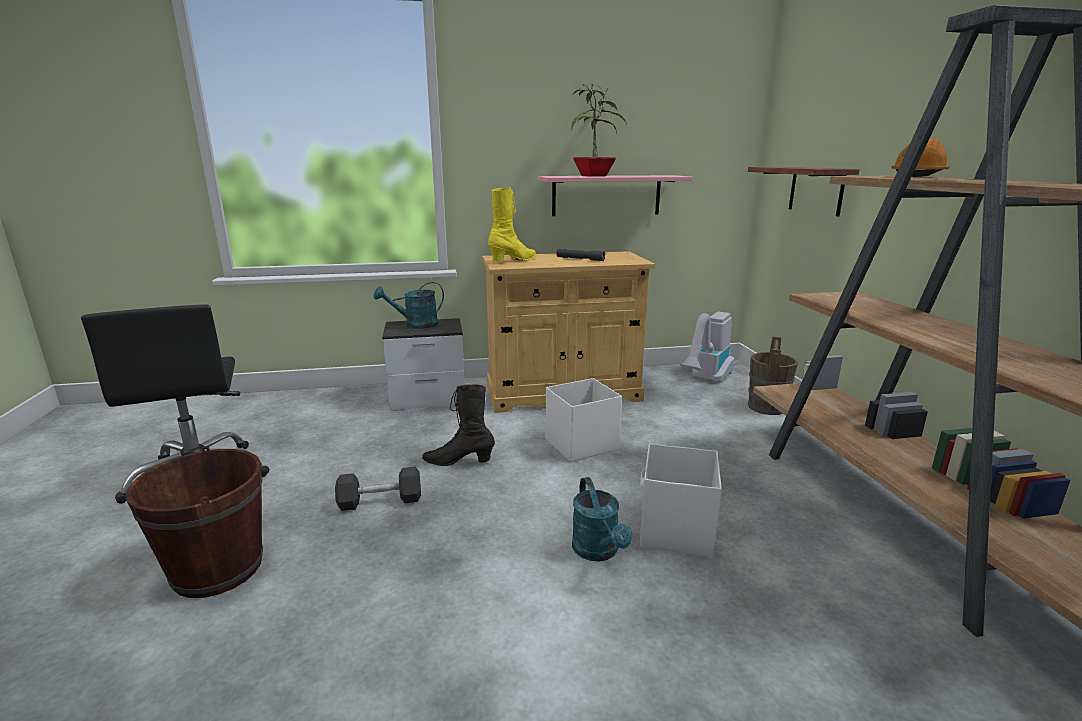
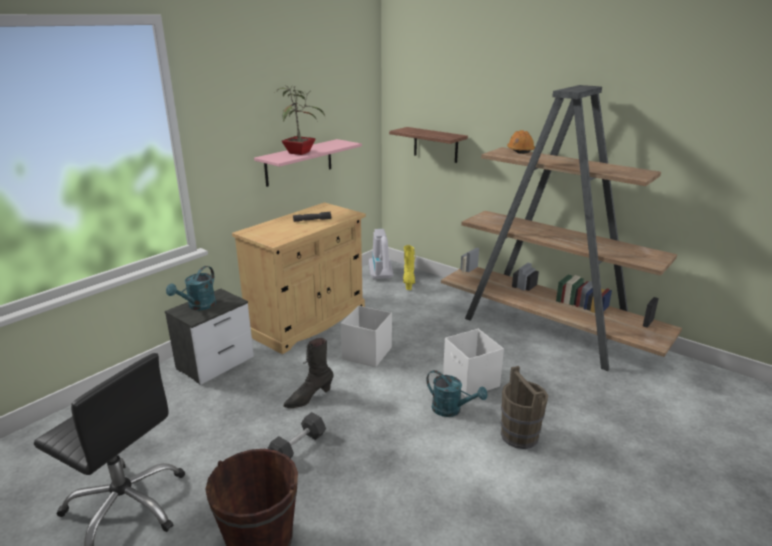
camera: 40 degrees left, 5 degrees up
(514, 261) = (271, 233): yellow boot -> yellow boot (409, 284)
(767, 407) = (433, 287): brown bucket -> brown bucket (519, 435)

